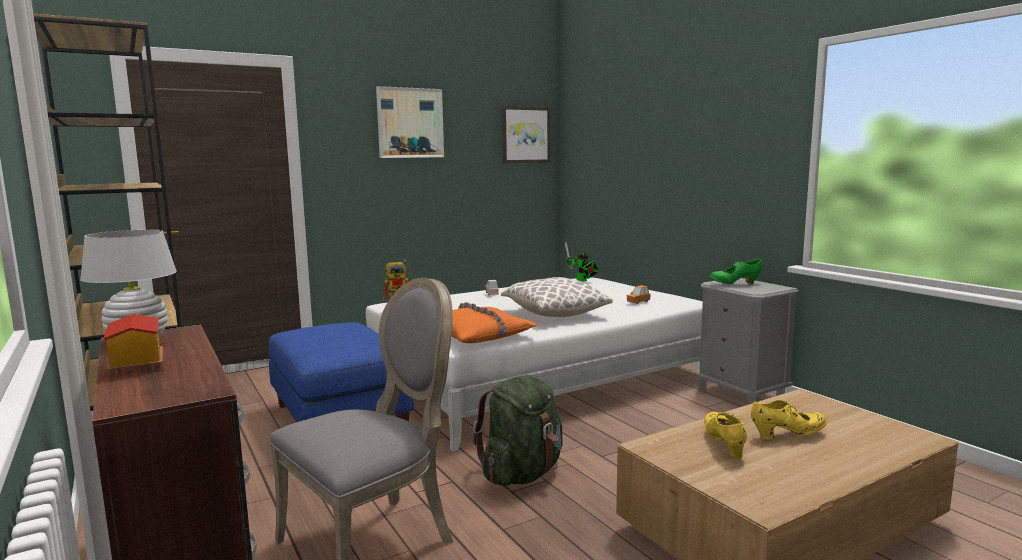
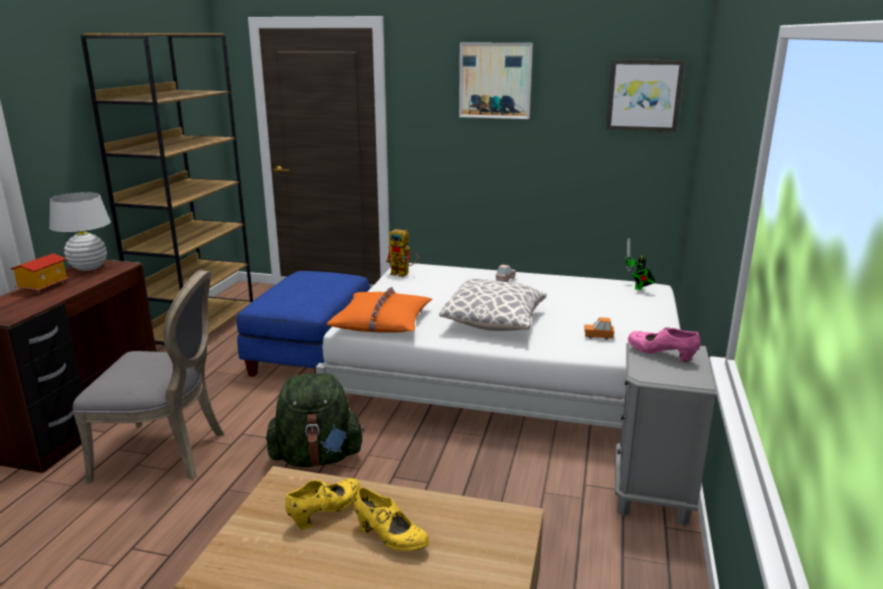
camera: 45 degrees right, 10 degrees up
(735, 284) = (661, 355): green shoe -> pink shoe

